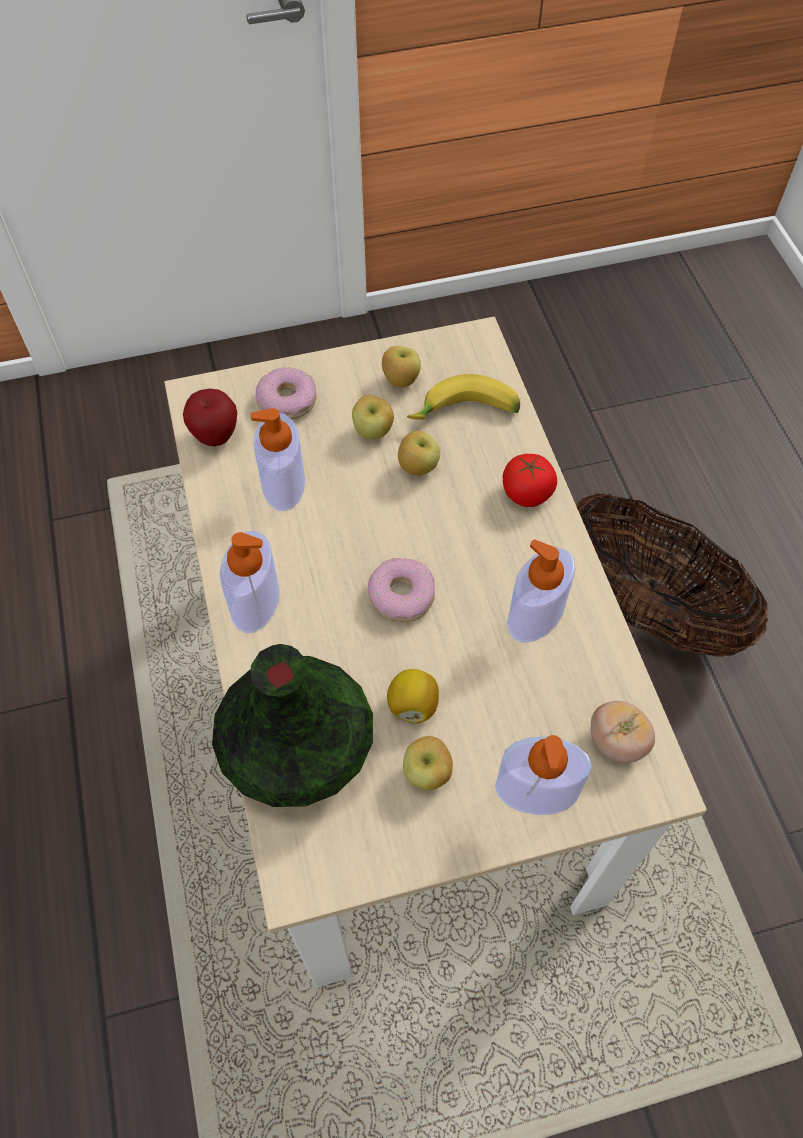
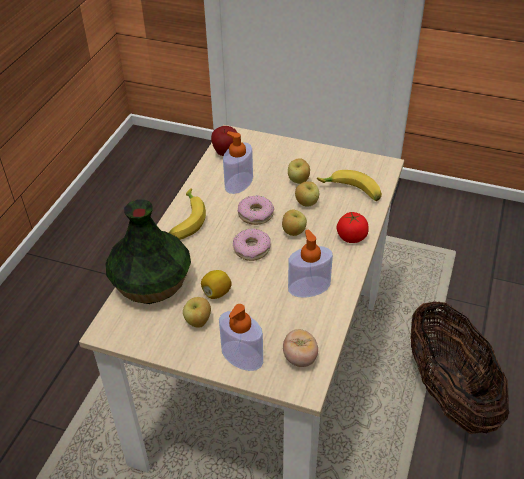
camera: 35 degrees right, 15 degrees down
(255, 601) = (185, 221): soap dispenser -> banana
(287, 401) = (270, 153): donut -> donut (255, 214)
(400, 381) = (330, 166): apple -> apple (293, 232)

